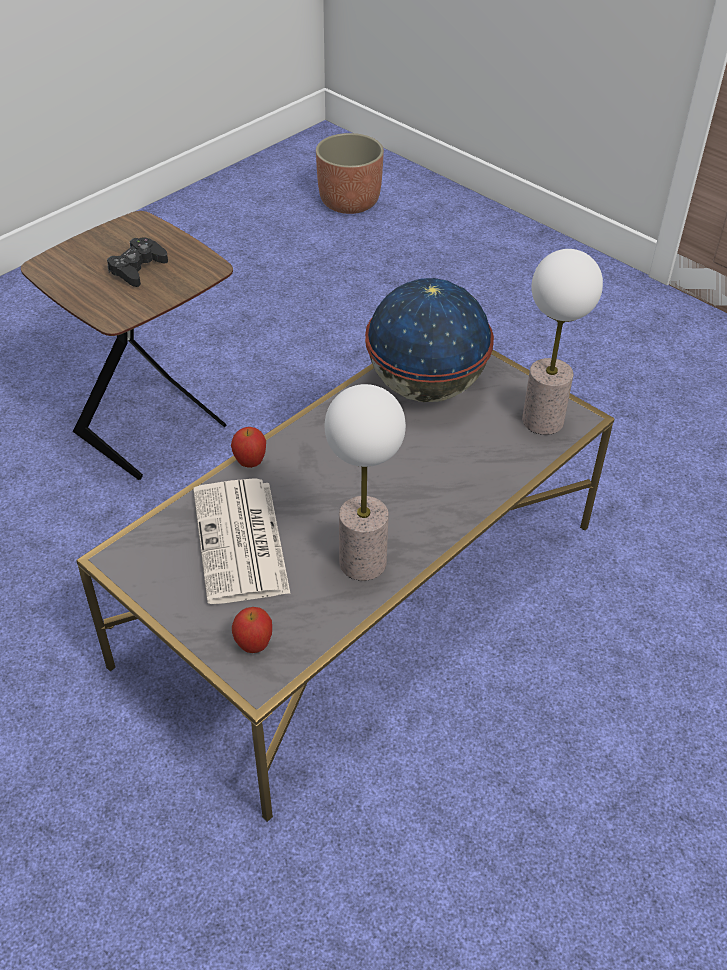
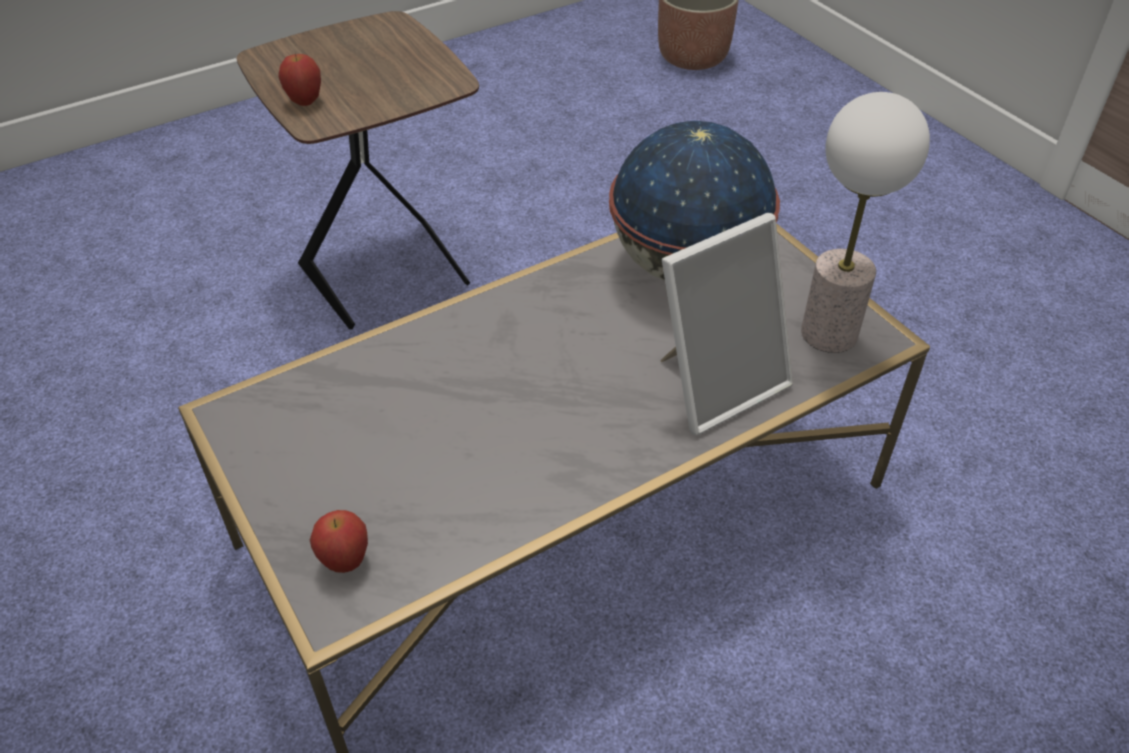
camera: 15 degrees right, 0 degrees up
(137, 268) = (367, 72): black game controller -> none
(241, 542) = (383, 422): newspaper -> none
(250, 463) = (433, 324): apple -> apple (305, 102)
(363, 563) = (527, 478): table lamp -> none
(474, 470) = (716, 383): none -> picture frame

